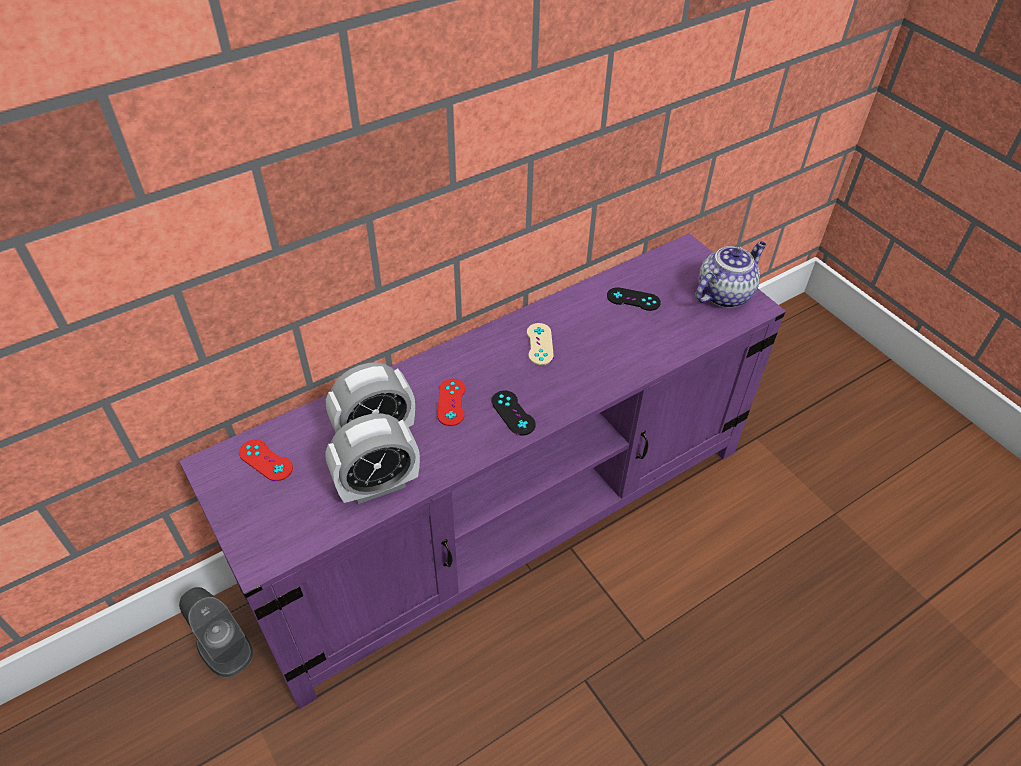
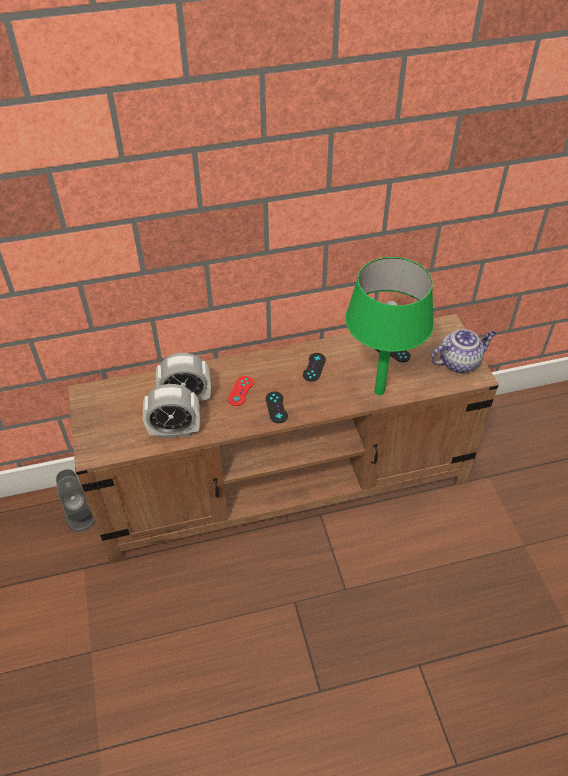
camera: 20 degrees right, 0 degrees up
(266, 460) = (116, 398): red game controller -> none
(507, 517) = (285, 483): purple tv stand -> brown tv stand
(539, 344) = (314, 367): beige game controller -> black game controller
(642, 356) = (379, 391): none -> green table lamp

